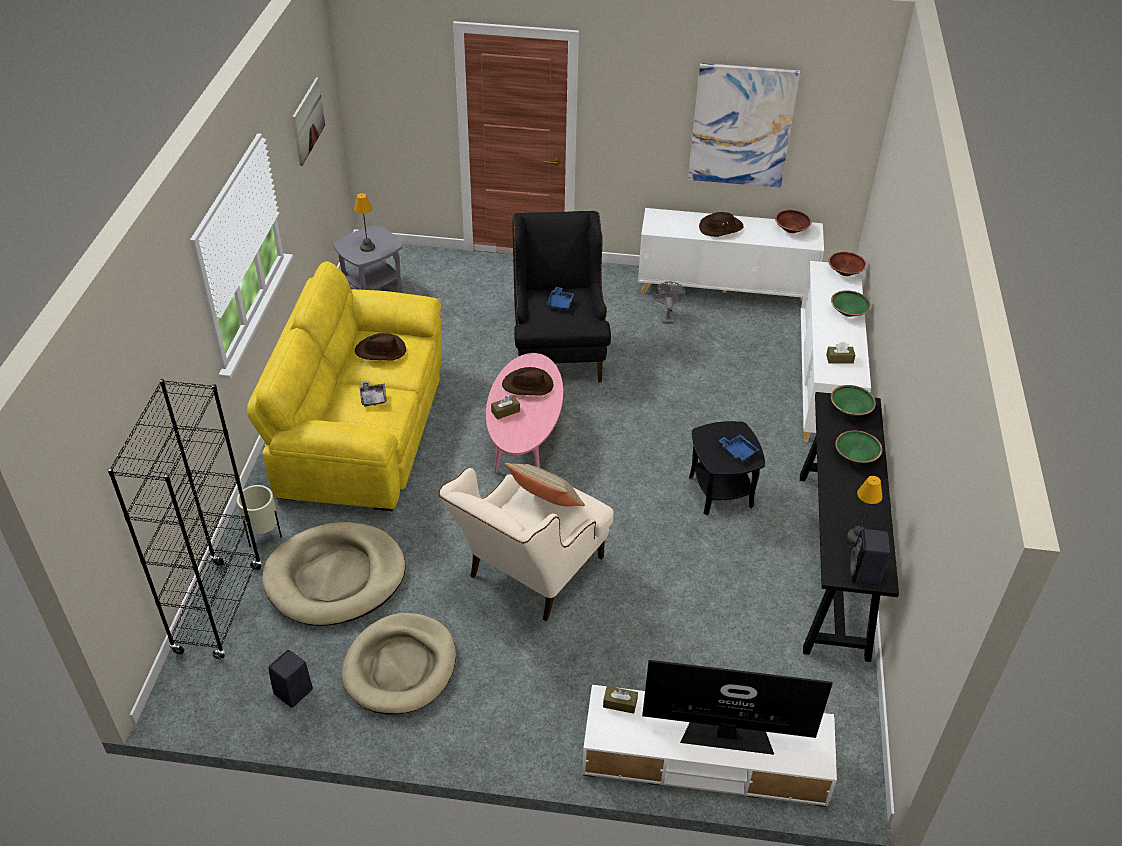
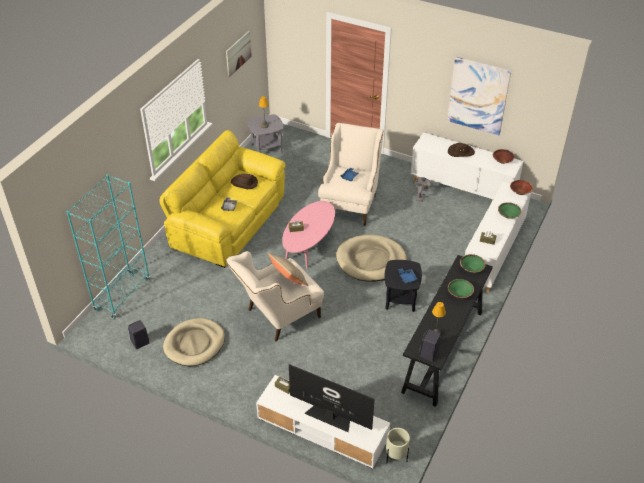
camera: 20 degrees right, 0 degrees up
(219, 609) = (122, 295): black bookcase -> turquoise bookcase
(264, 535) = (157, 265): beige planter -> beige planter (396, 457)
(335, 577) = (182, 293): beige dog bed -> beige dog bed (371, 260)
(528, 385) = (314, 218): brown hat -> none
(558, 348) = (350, 202): black armchair -> beige armchair

